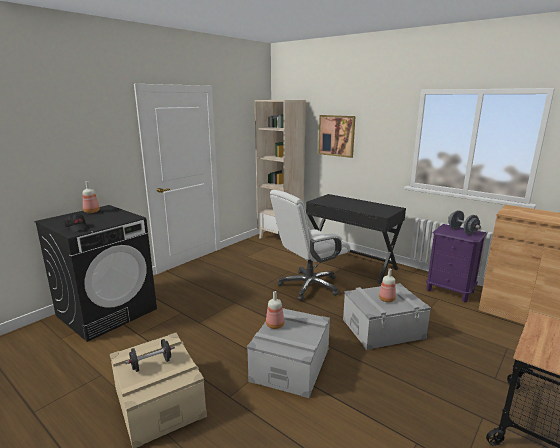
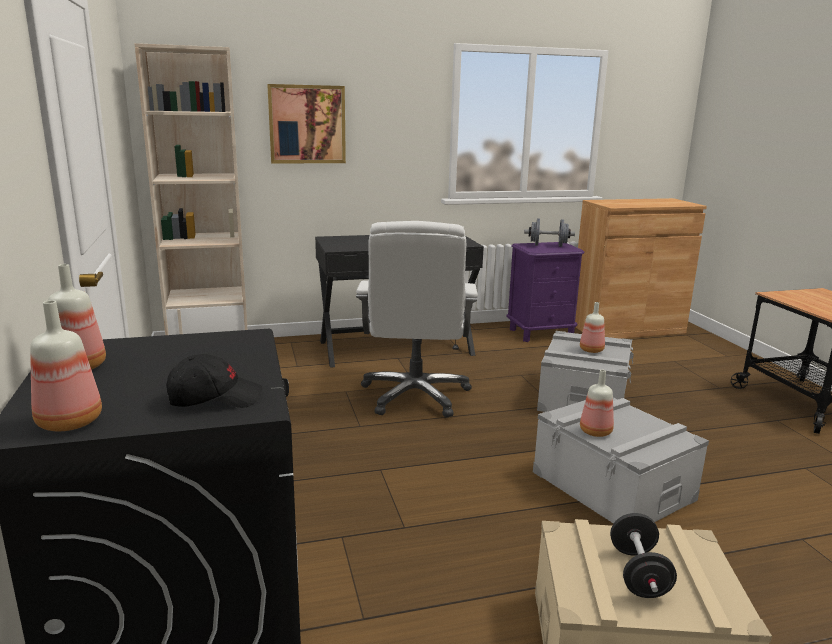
camera: 55 degrees left, 0 degrees up
(54, 222) = (71, 421): none -> bottle

